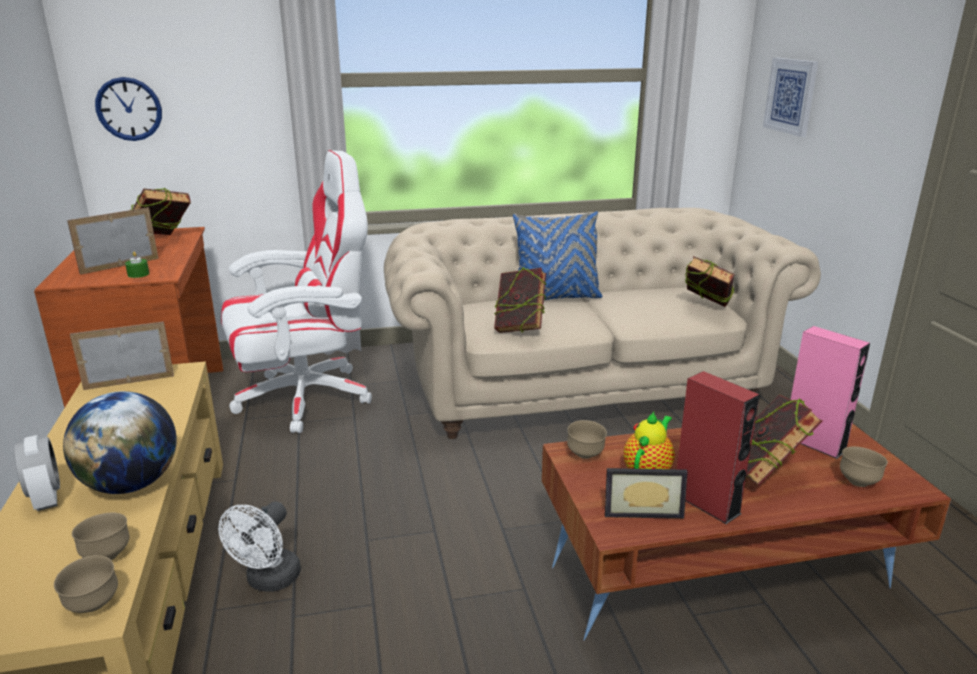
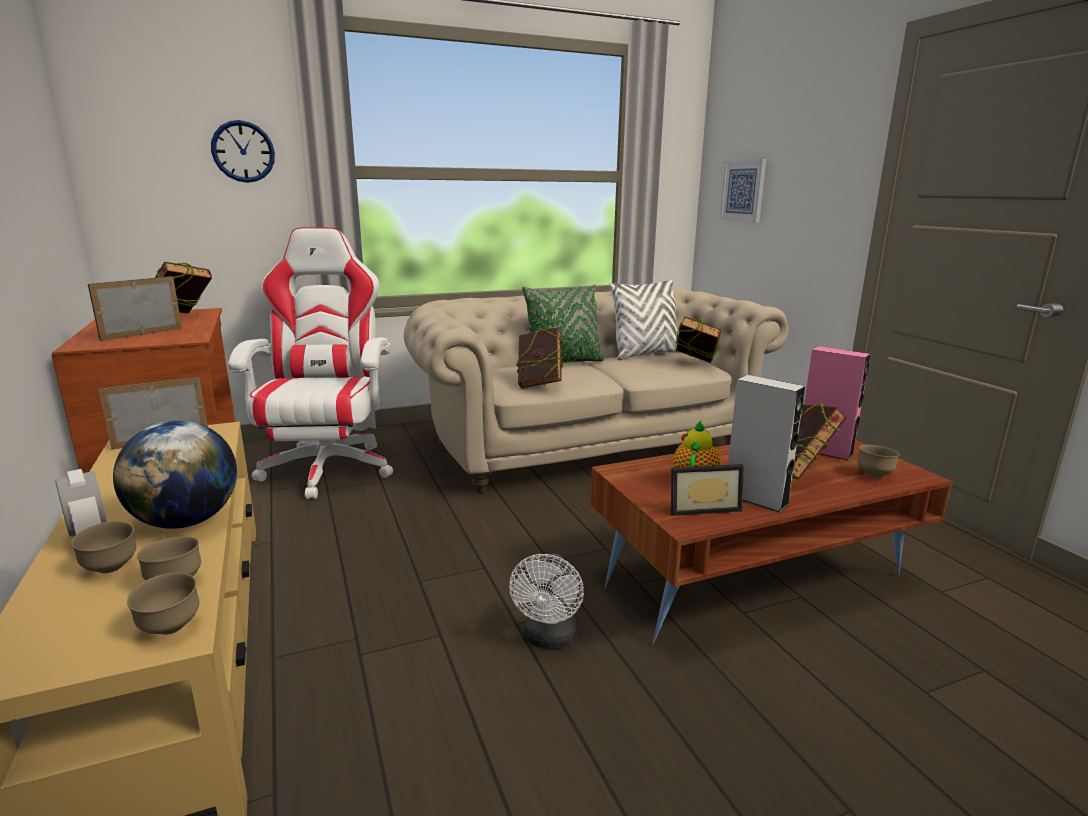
camera: 10 degrees left, 5 degrees down
(129, 109) = (143, 193): wall clock -> wall clock (243, 151)
(138, 274) = (165, 339): green candle -> none
(269, 581) = (327, 626): white fan -> white fan (549, 639)
(304, 398) = (328, 469): white office chair -> white office chair turned 60 degrees counterclockwise
(556, 298) = (563, 363): blue pillow -> green pillow
(585, 456) = (634, 472): brown bowl -> brown bowl (111, 569)
(653, 289) = (645, 354): none -> white pillow
(706, 503) = (756, 499): red speaker -> grey speaker

